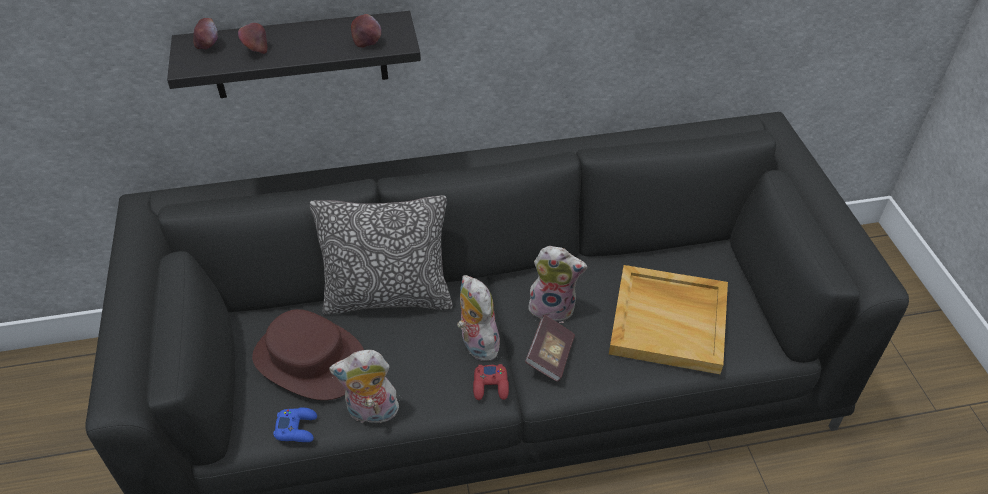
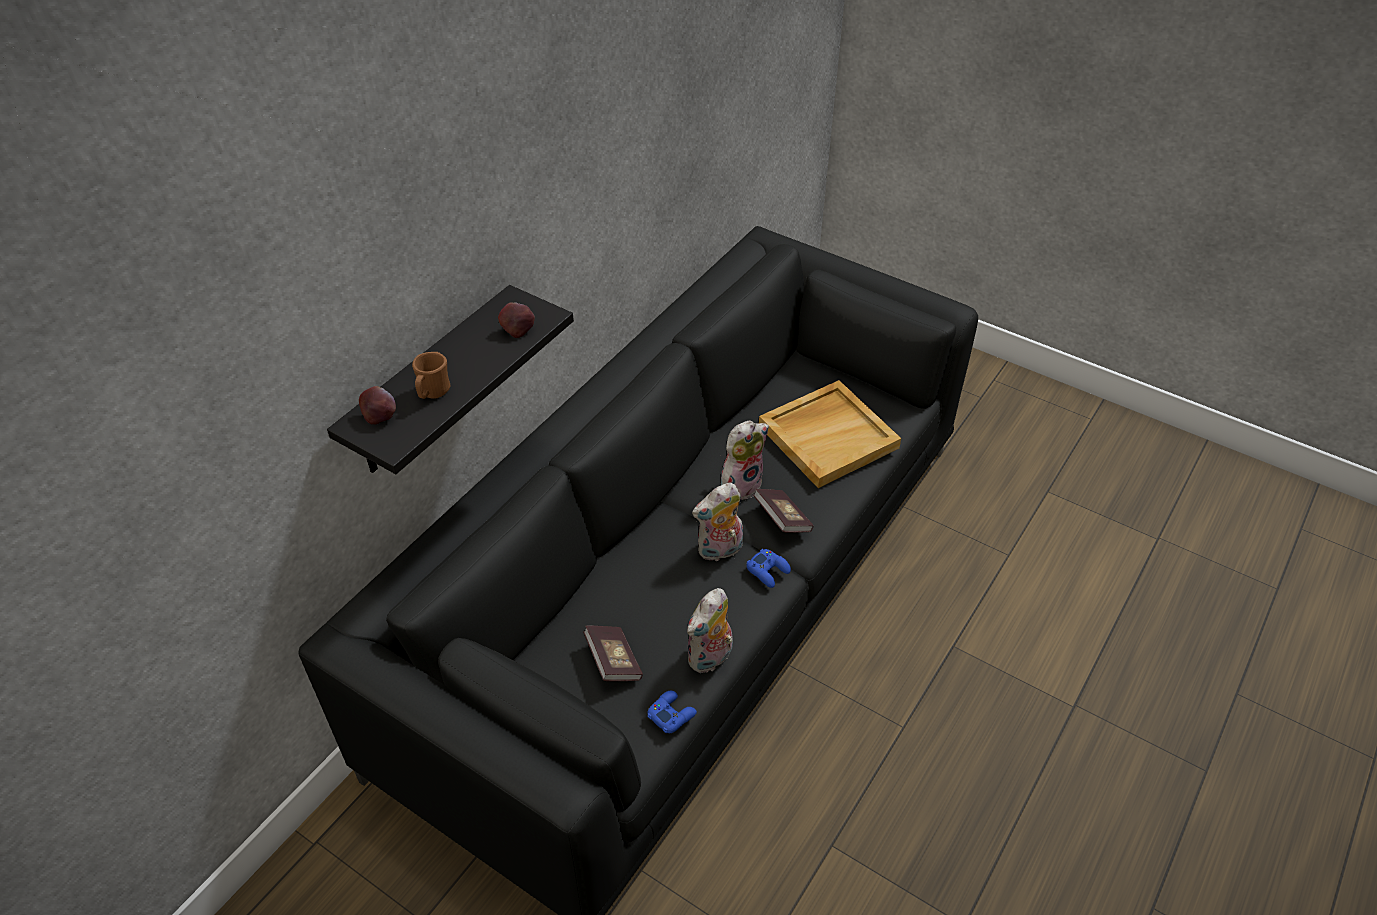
camera: 45 degrees left, 0 degrees up
(256, 50) = (432, 393): apple -> brown mug
(309, 360) = (613, 661): brown hat -> book
(388, 297) = (609, 569): pillow -> none
(476, 343) = (720, 551): plush toy -> plush toy turned 45 degrees counterclockwise
(491, 385) = (768, 571): red game controller -> blue game controller

